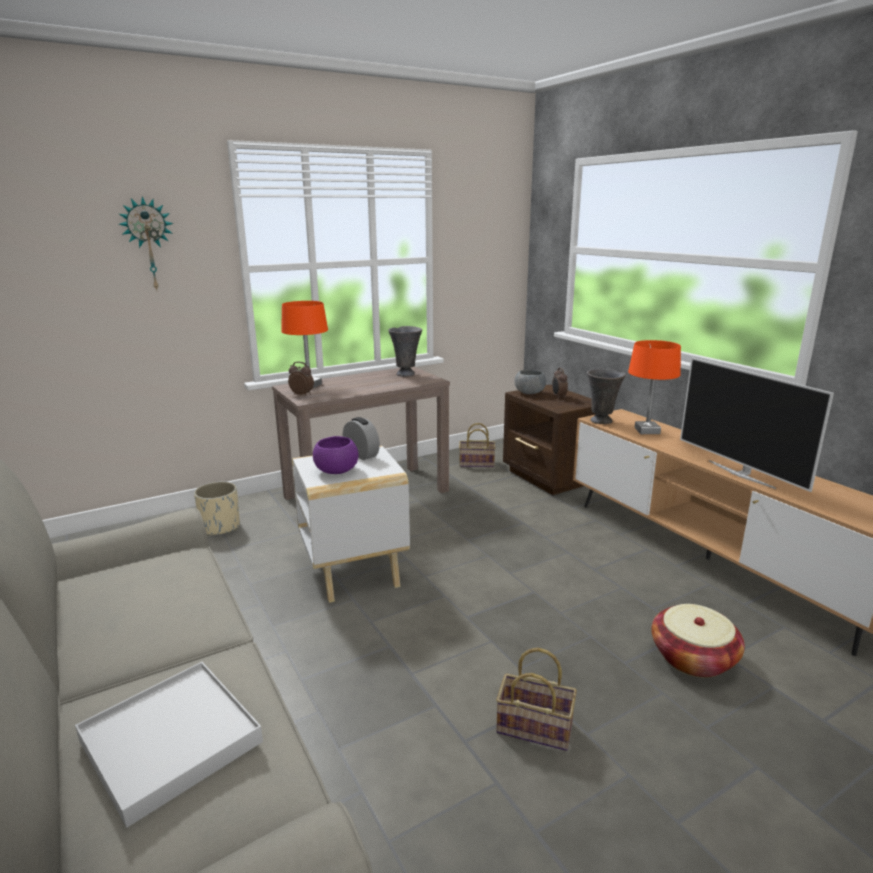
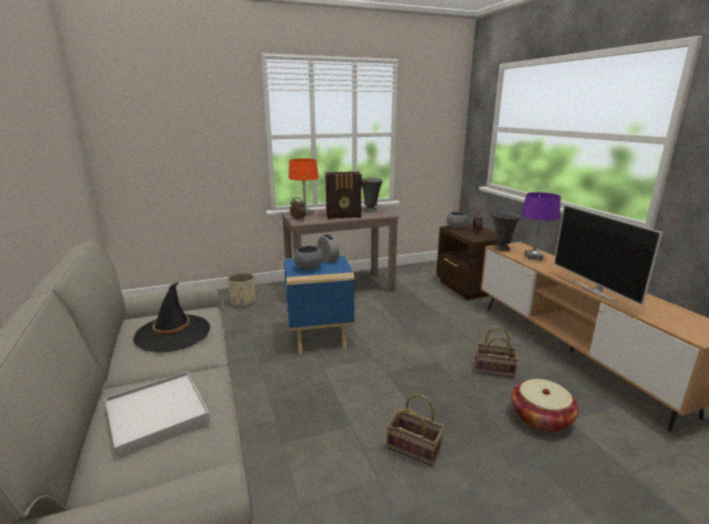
camera: 10 degrees right, 0 degrees up
(149, 244) = (209, 119): wall clock -> none
(151, 598) = (173, 333): none -> black hat
(336, 471) = (308, 268): purple bowl -> grey bowl
(354, 571) = (320, 336): white side table -> blue side table
(370, 385) = (344, 216): none -> radio
(475, 464) = (418, 275): basket -> basket (493, 370)
(646, 431) = (533, 257): orange table lamp -> purple table lamp

